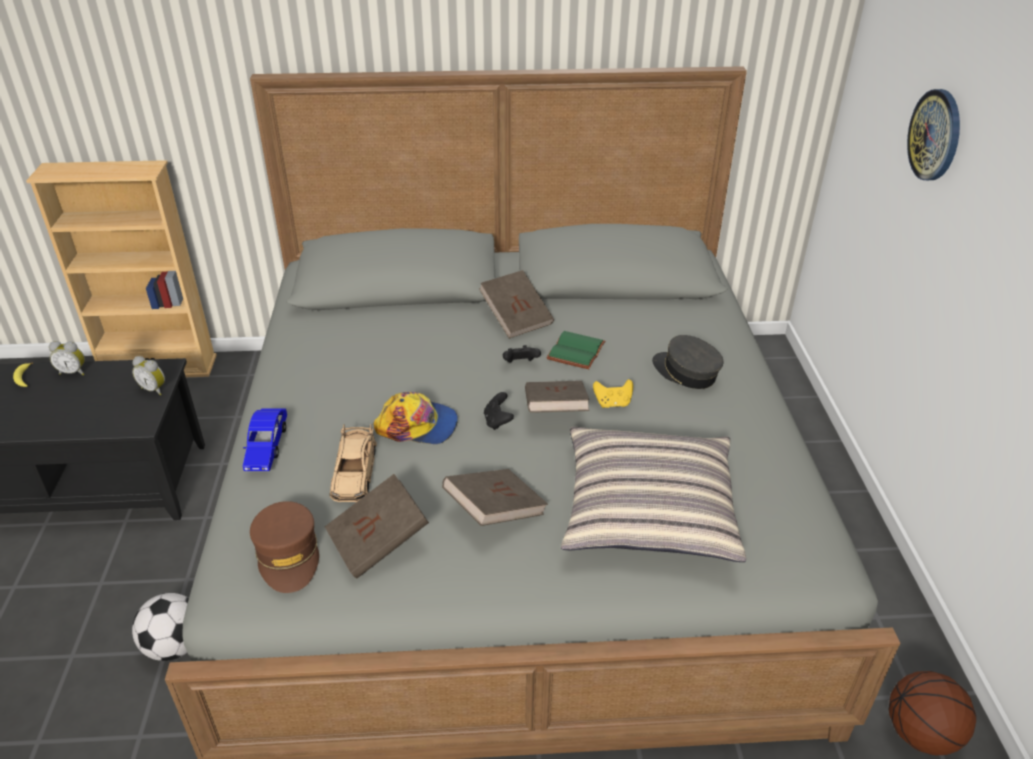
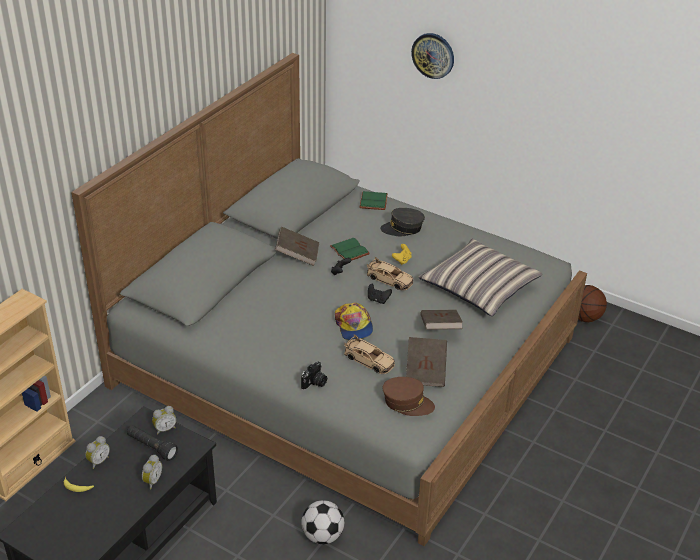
camera: 55 degrees left, 0 degrees up
(58, 421) = (152, 481): none -> alarm clock
(117, 395) = (152, 447): none -> black flashlight
(267, 446) = (315, 383): blue toy car -> camera
(418, 425) = (353, 326): cap -> cap turned 120 degrees clockwise
(555, 411) = (389, 279): brown book -> beige toy car
(710, 325) = (374, 202): none -> green book

